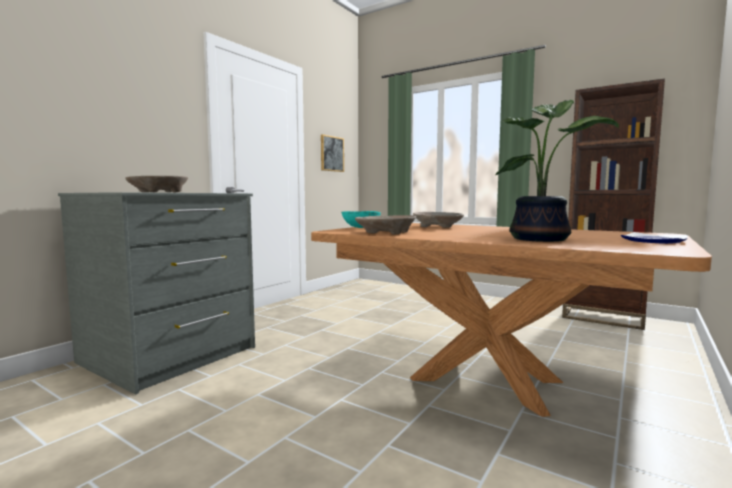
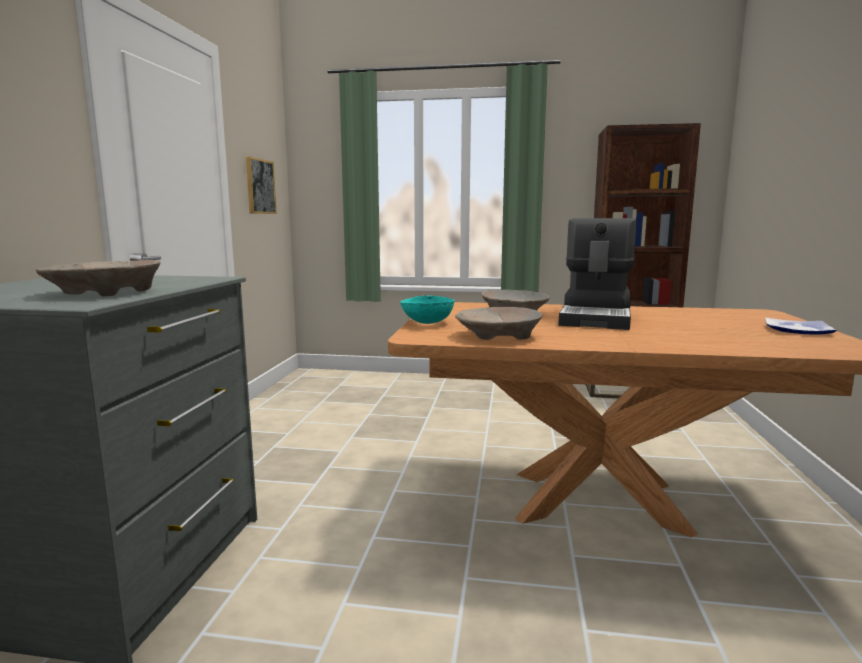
camera: 25 degrees left, 5 degrees up
(492, 230) = (597, 317): none -> coffee machine
(542, 239) = (700, 335): potted plant -> none

